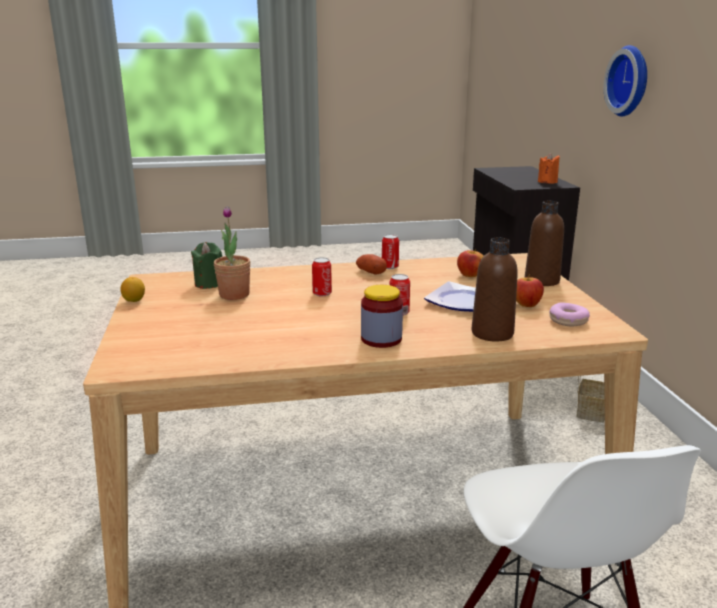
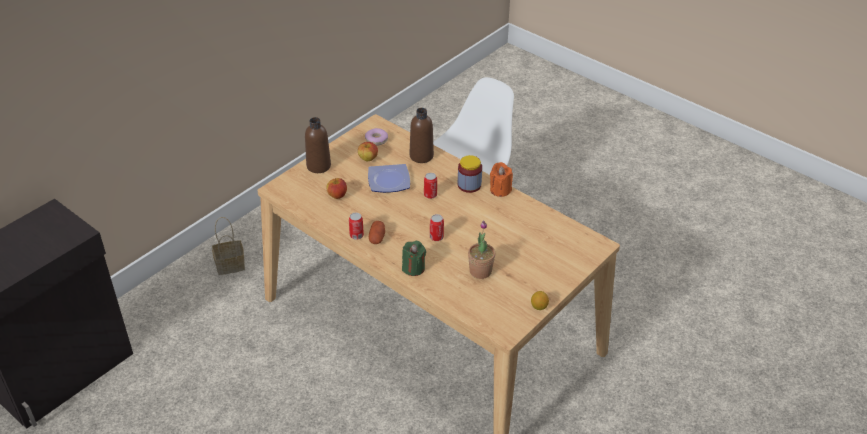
camera: 130 degrees left, 20 degrees up
(209, 283) = (478, 296): green candle -> green candle (413, 268)
(547, 182) = (39, 224): orange candle -> orange candle (500, 190)
(631, 81) = (67, 77): wall clock -> none

